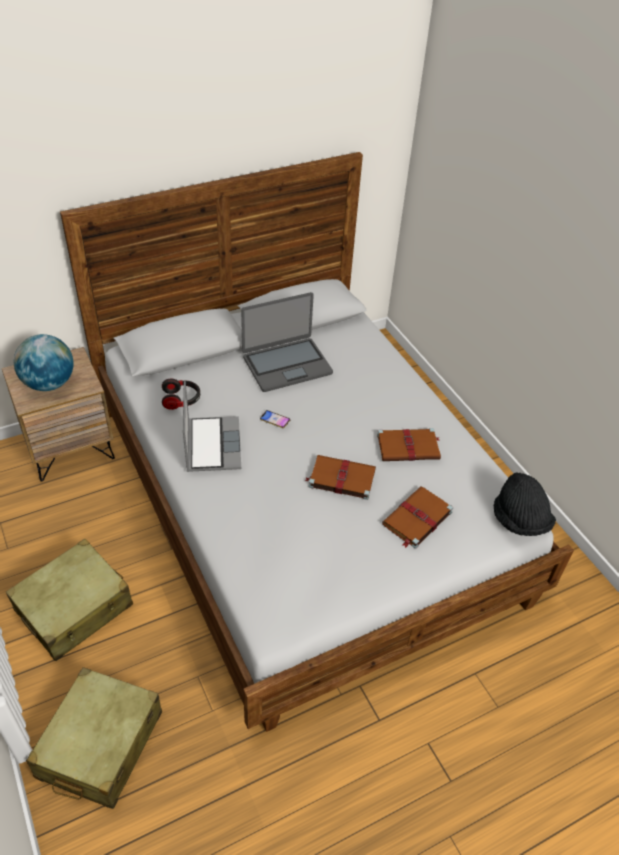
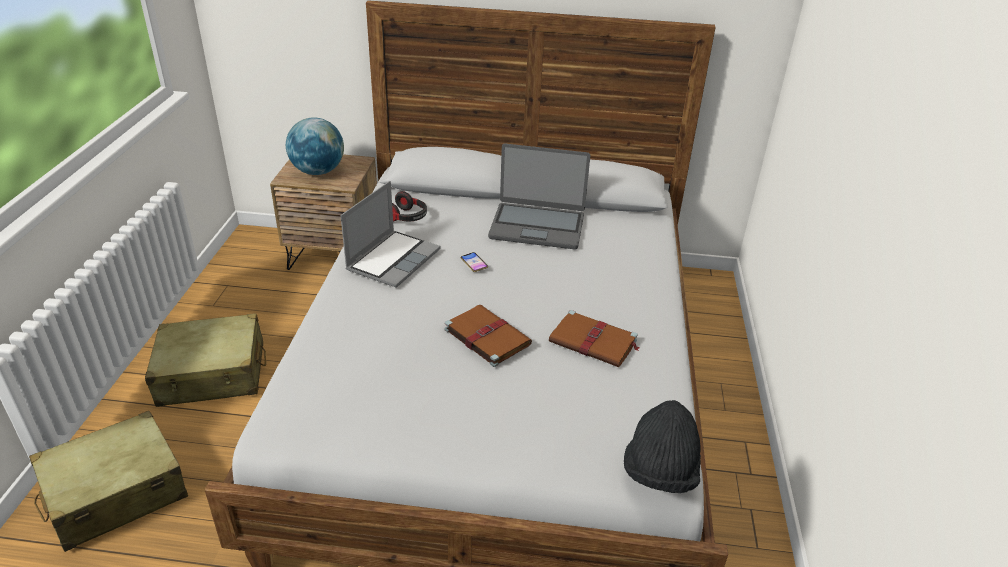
camera: 35 degrees right, 10 degrees down
(416, 519) = (530, 410): brown book -> none

